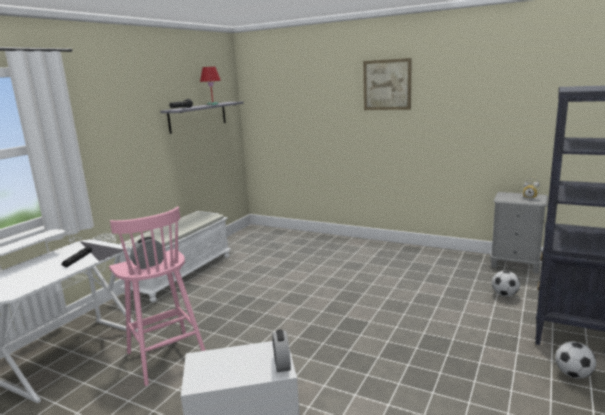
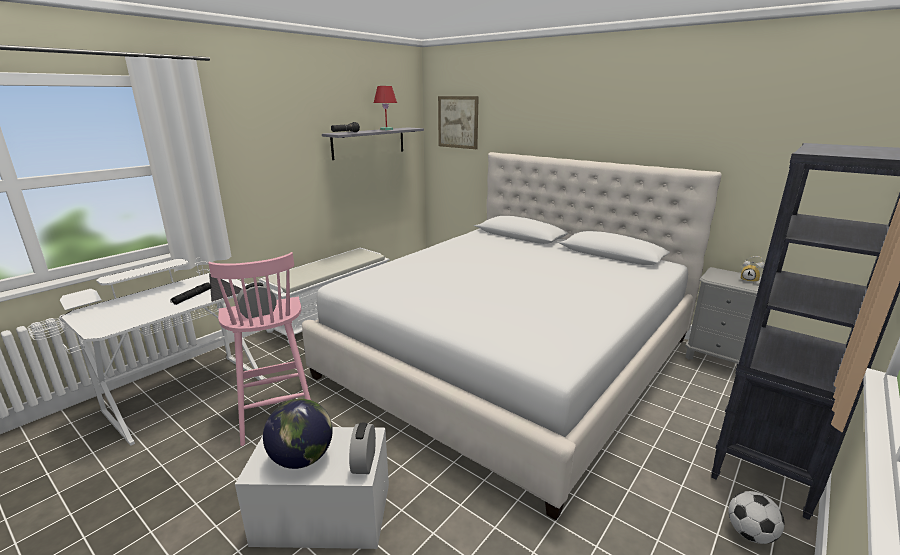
camera: 10 degrees right, 5 degrees up
(229, 370) = (302, 459): none -> globe
(354, 285) = (510, 357): none -> white bed
(387, 85) = (588, 120): picture -> picture (458, 122)
(504, 295) = (691, 399): football -> none

